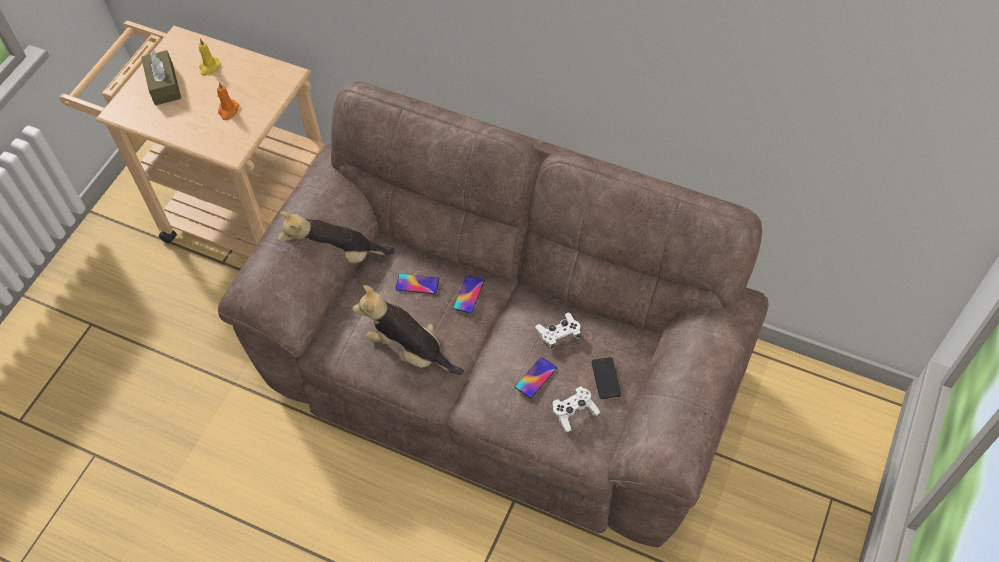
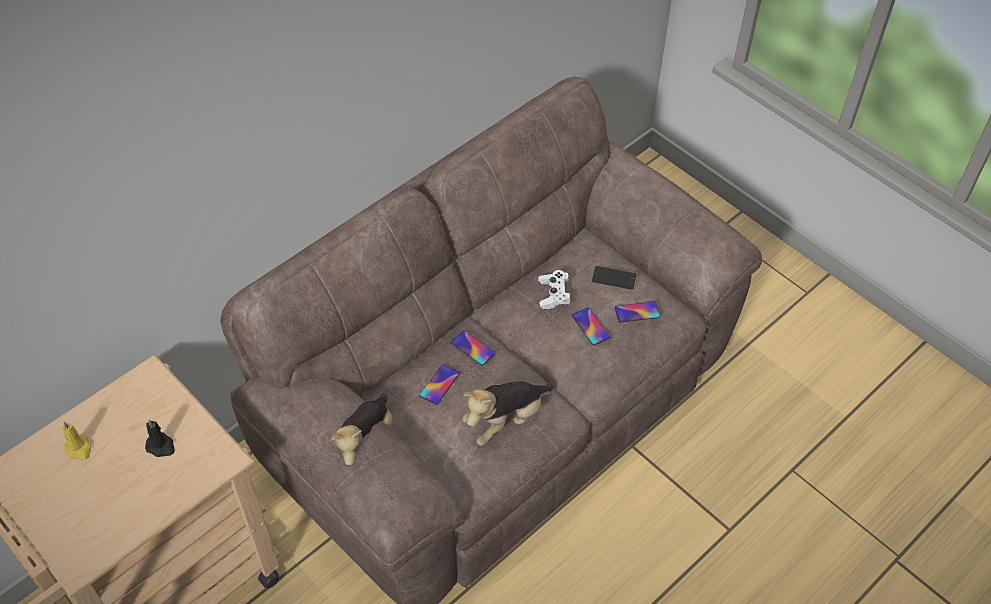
camera: 70 degrees left, 5 degrees down
(164, 85) = (71, 504): brown tissue box -> none
(228, 111) = (161, 446): orange candle -> black candle
(574, 412) = (637, 312): white game controller -> phone

